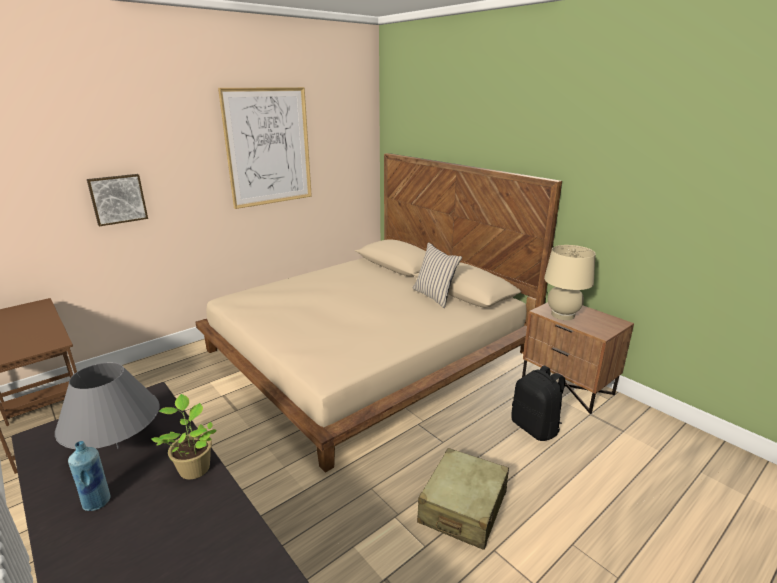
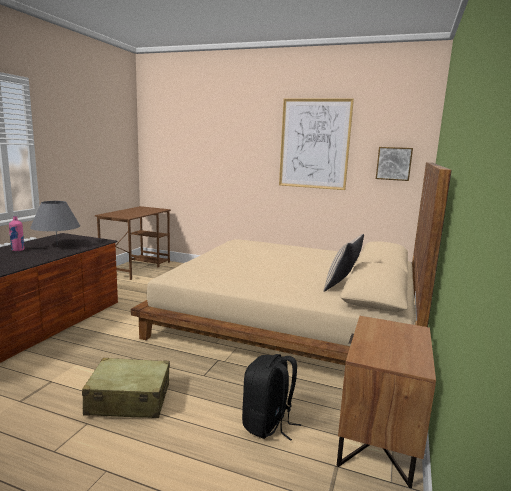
camera: 60 degrees right, 10 degrees down
(97, 502) = (18, 250): blue bottle -> pink bottle
(118, 199) = (213, 163): picture -> picture (394, 163)
(194, 467) = (44, 257): potted plant -> none
(562, 315) = (378, 332): beige table lamp -> none

